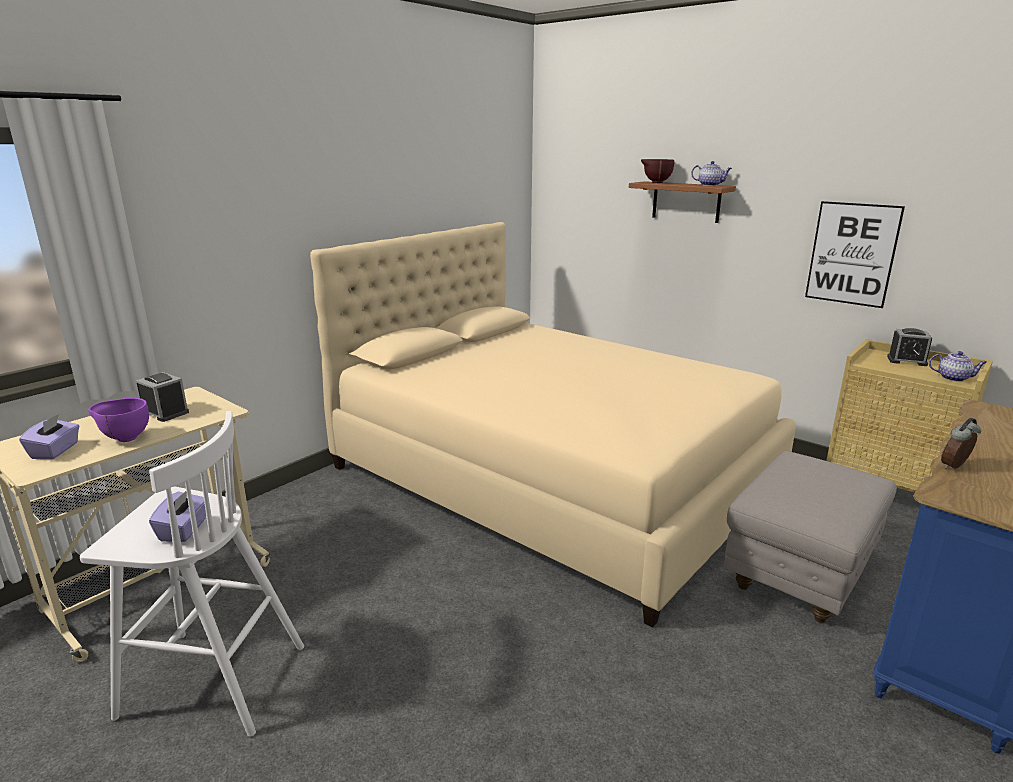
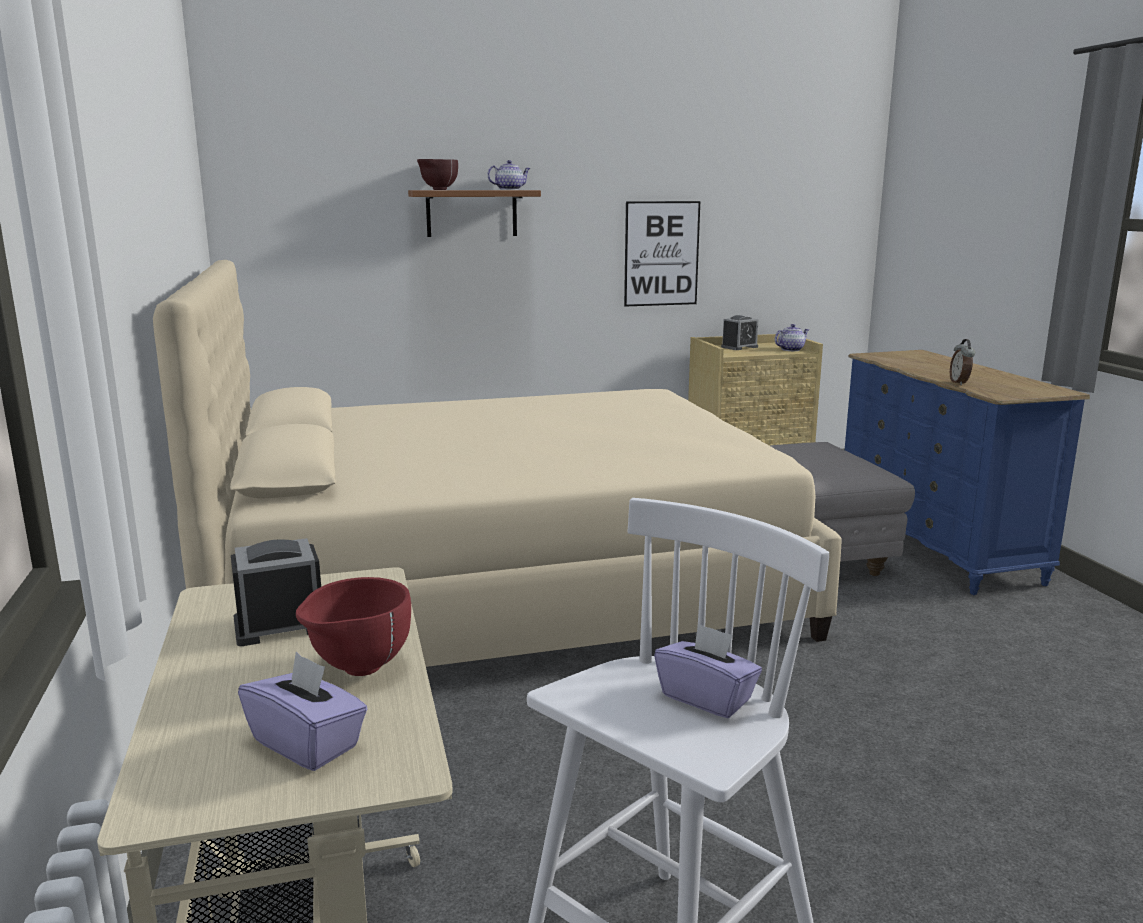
camera: 55 degrees left, 5 degrees down
(125, 438) = (357, 670): purple bowl -> red bowl

